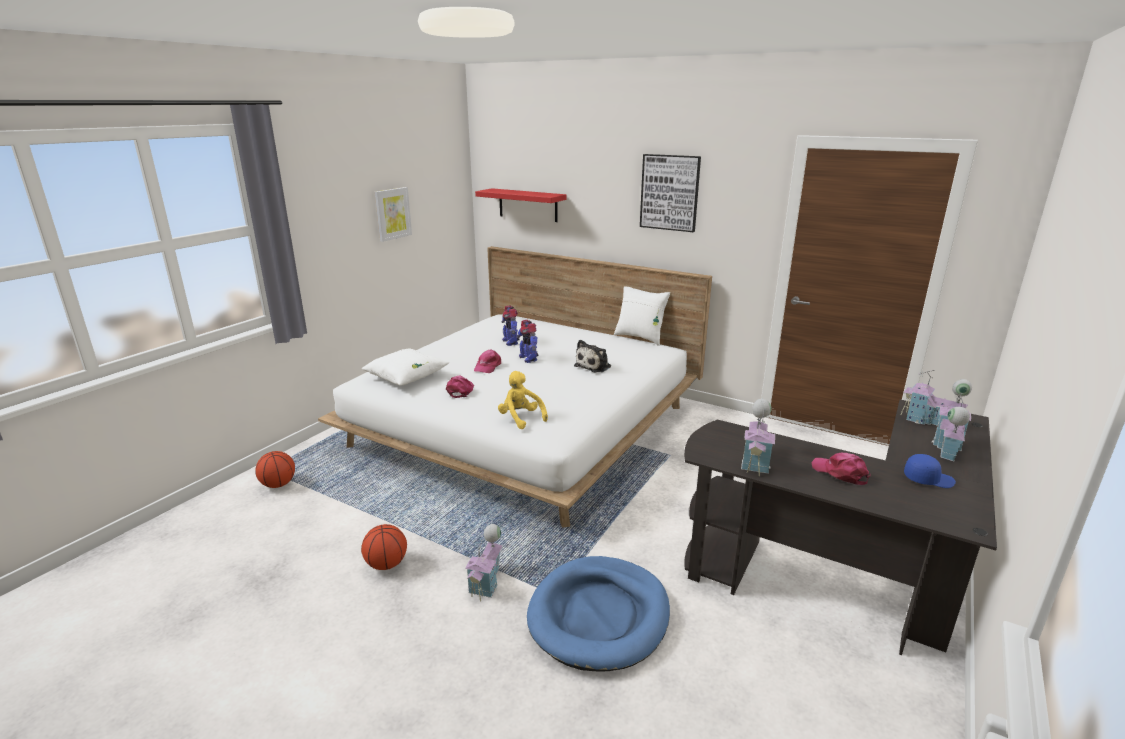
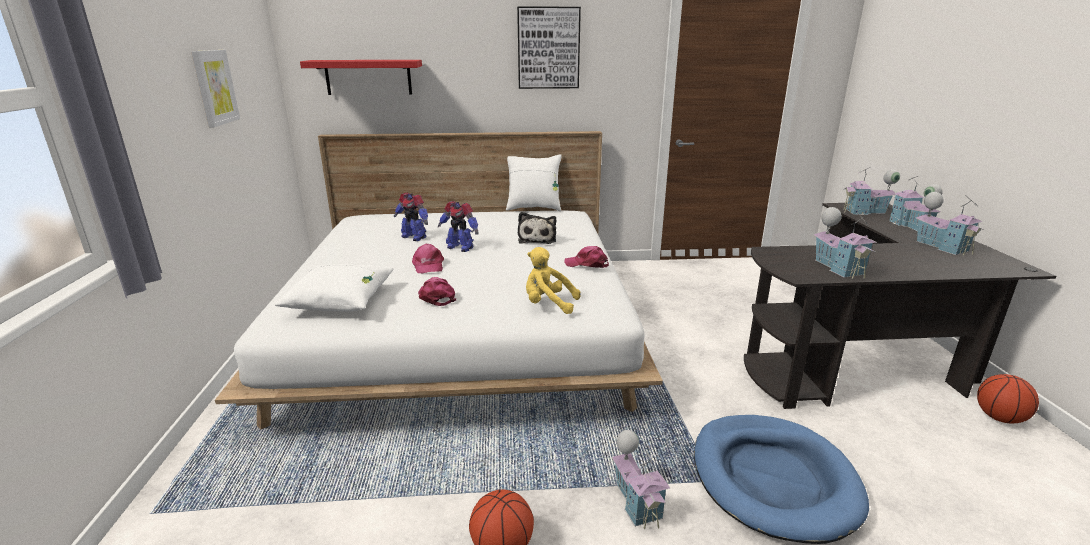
camera: 35 degrees left, 0 degrees up
(278, 485) = (202, 523): basketball -> basketball (999, 418)
(840, 473) = (898, 259): pink cap -> pink cap (587, 264)
(928, 479) = (942, 247): blue cap -> toy house

